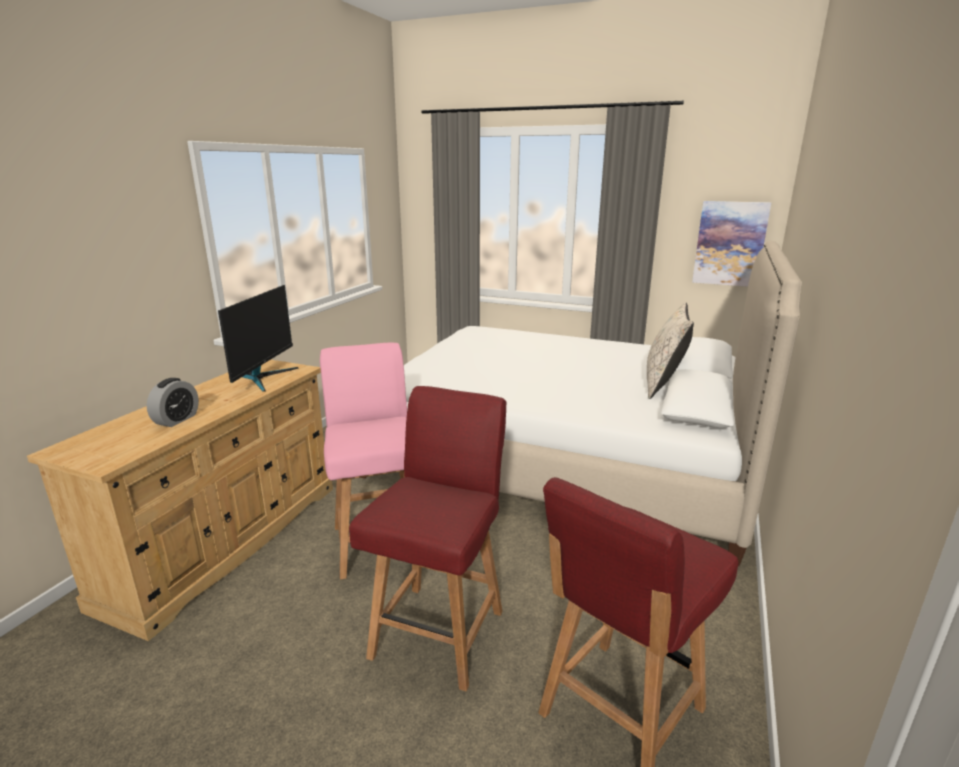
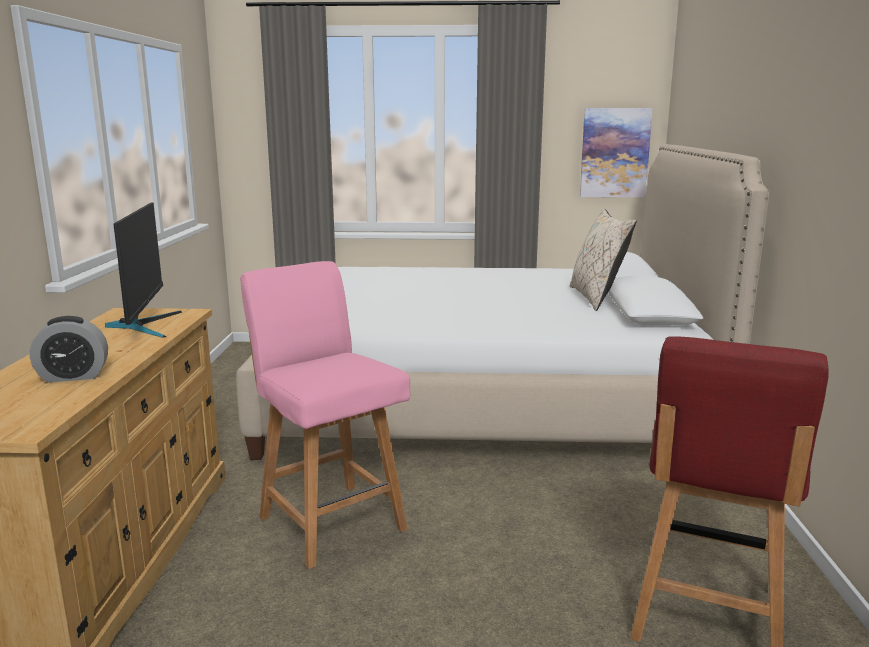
camera: 20 degrees left, 5 degrees down
(177, 420) = (73, 376): alarm clock -> alarm clock turned 75 degrees clockwise
(439, 631) = (470, 592): red chair -> none

